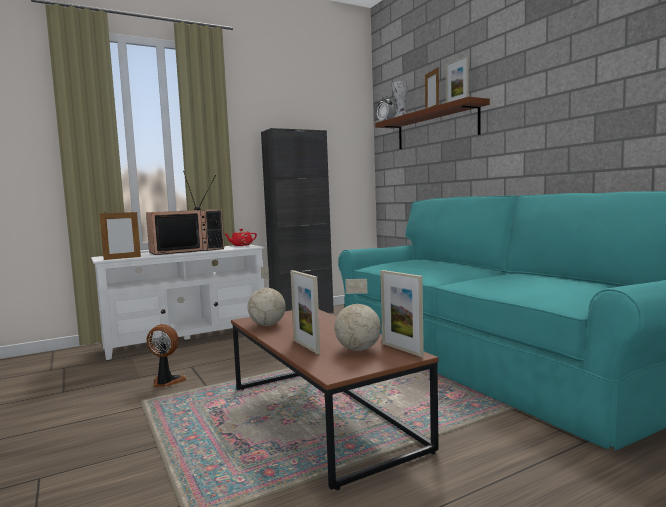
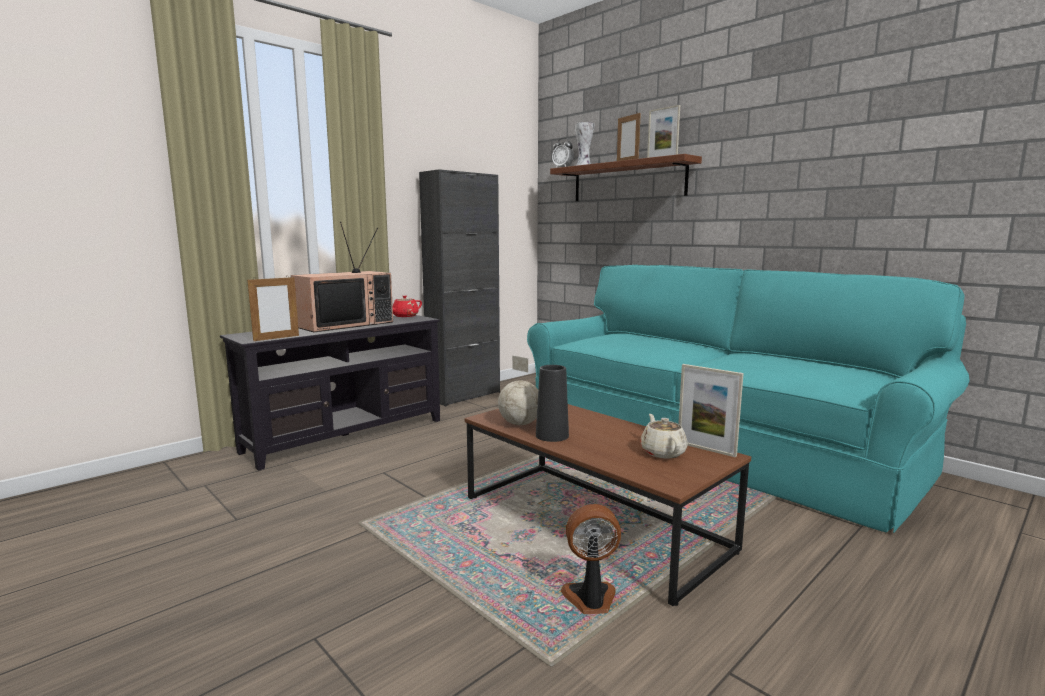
camera: 15 degrees left, 5 degrees up
(166, 382) = (369, 495): fan -> fan (590, 599)
(187, 340) = (346, 436): white tv stand -> black tv stand
(281, 334) = (552, 435): none -> black vase
(306, 346) = (600, 451): picture frame -> none
(358, 350) = (662, 452): globe -> beige teapot

